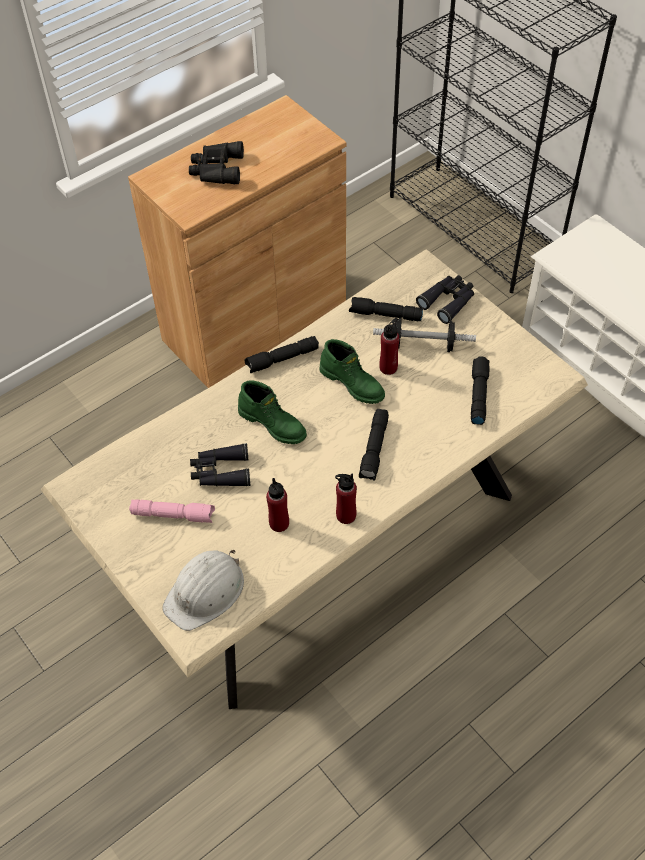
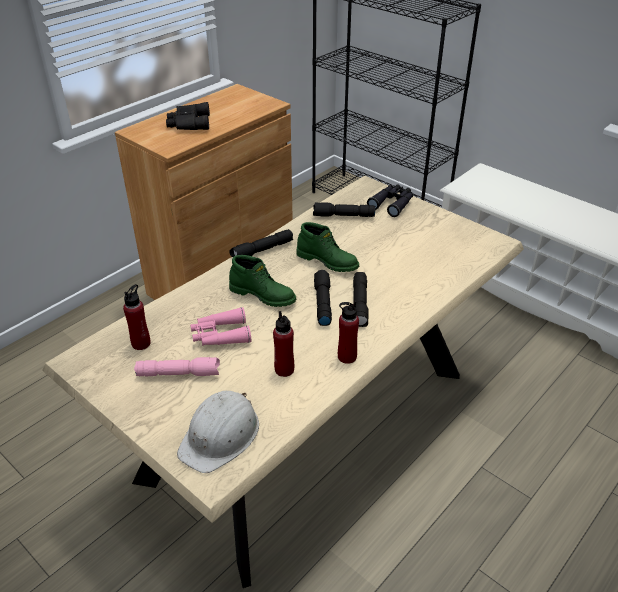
camera: 10 degrees left, 15 degrees down
(220, 472) = (220, 335): black binoculars -> pink binoculars
(388, 367) = (355, 248): red bottle -> red bottle (141, 343)
(423, 345) = (380, 231): dumbbell -> none
(478, 394) = (437, 259): black flashlight -> black flashlight (322, 302)

